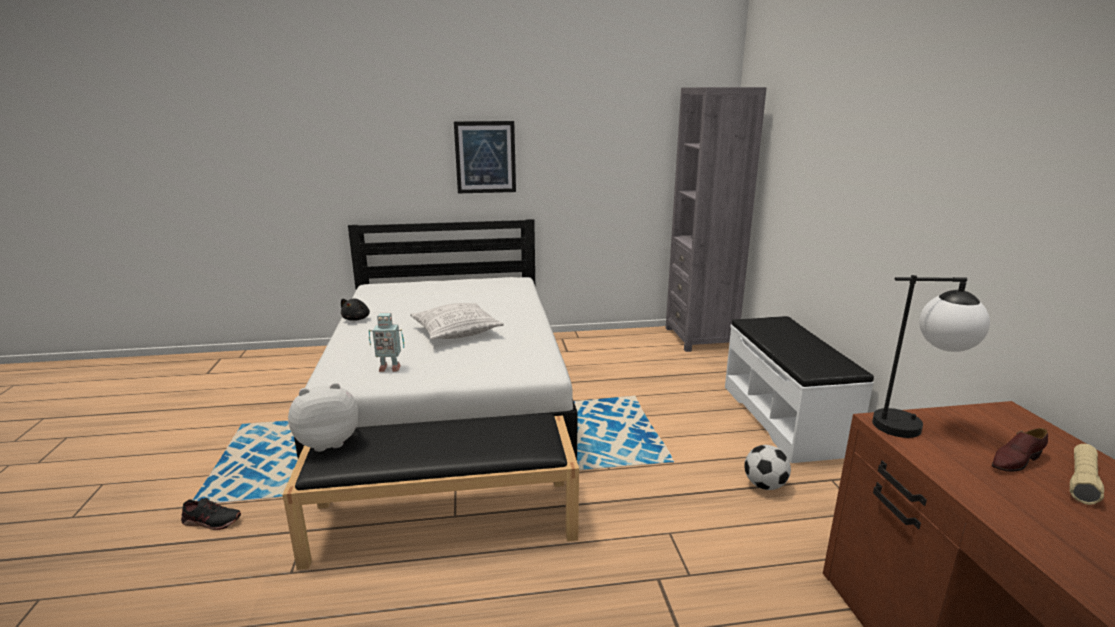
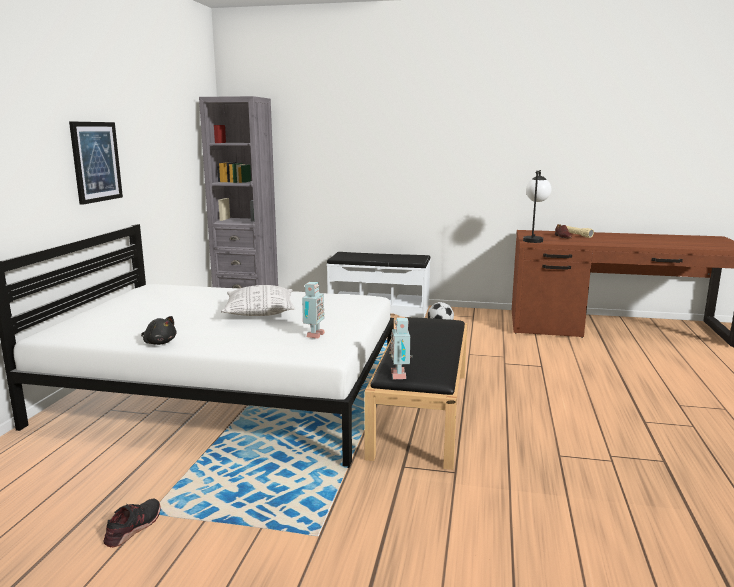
camera: 70 degrees left, 5 degrees down
(211, 521) = (358, 518): black shoe -> black shoe (134, 527)
(328, 442) = (400, 375): plush toy -> toy robot

